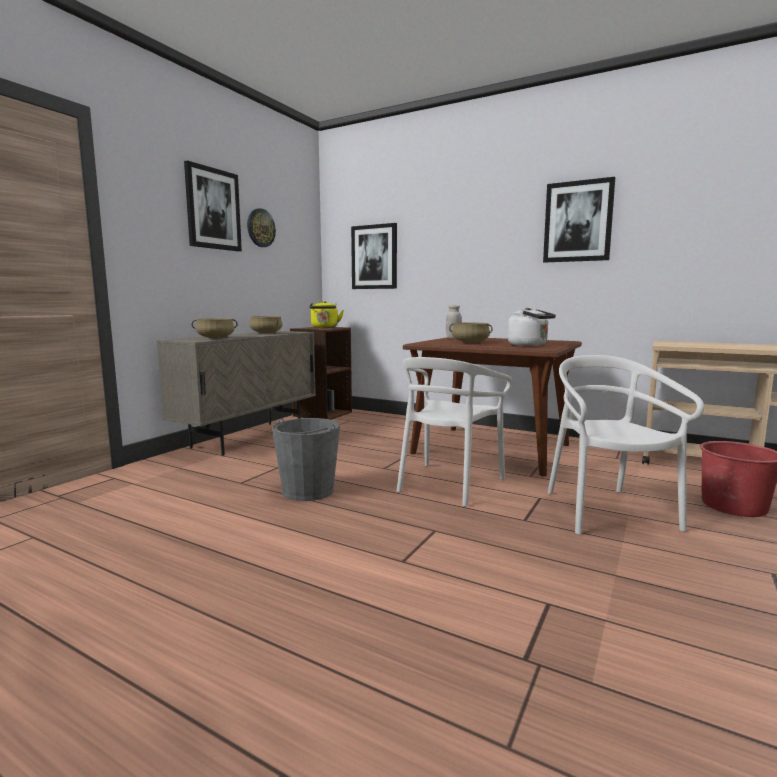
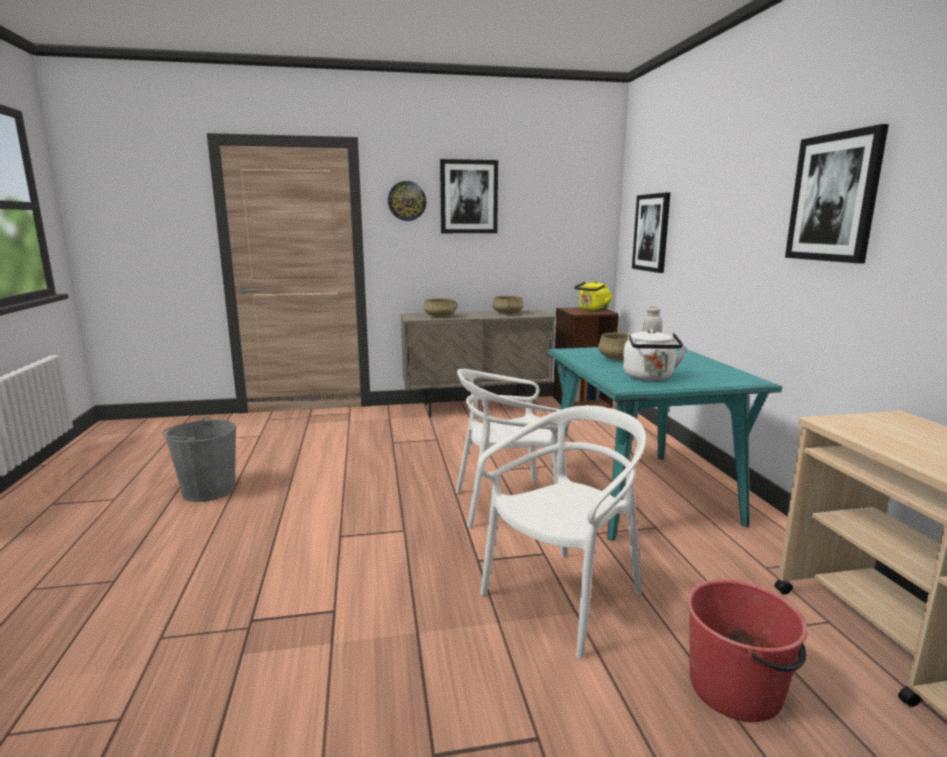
camera: 50 degrees right, 5 degrees up
(260, 228) = (527, 207): wall clock -> wall clock (407, 201)
(307, 491) = (410, 465): grey bucket -> grey bucket (208, 490)
(490, 449) = (639, 492): brown dining table -> turquoise dining table

